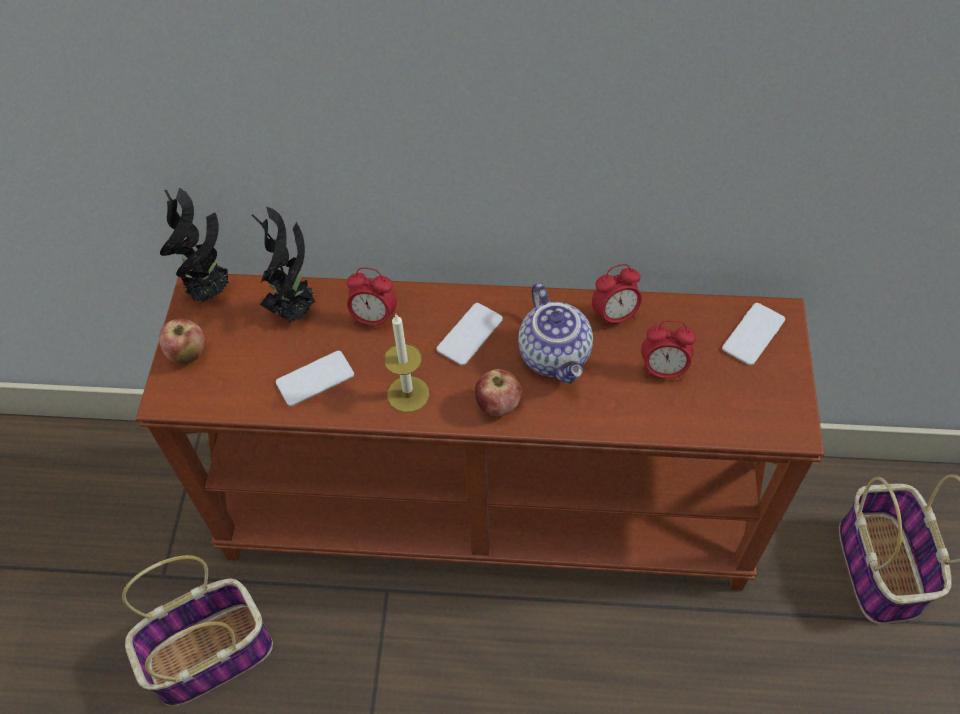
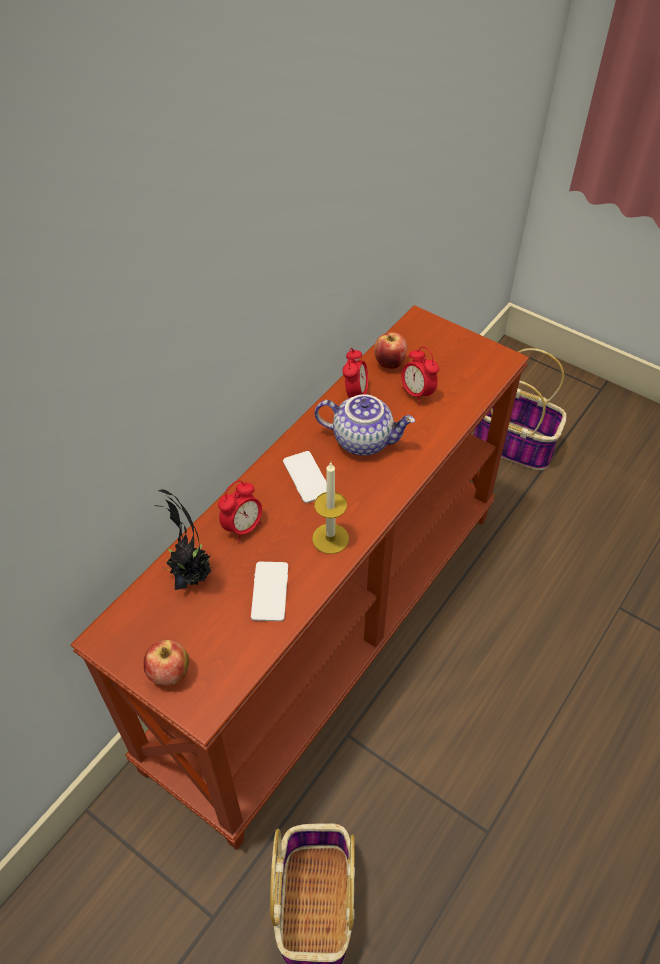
camera: 60 degrees left, 5 degrees down
(211, 291) = (116, 628): potted plant -> none
(498, 406) = (380, 491): apple -> apple (390, 363)
(663, 370) = (417, 393): alarm clock -> alarm clock turned 105 degrees clockwise
(753, 334) = (423, 339): phone -> none

